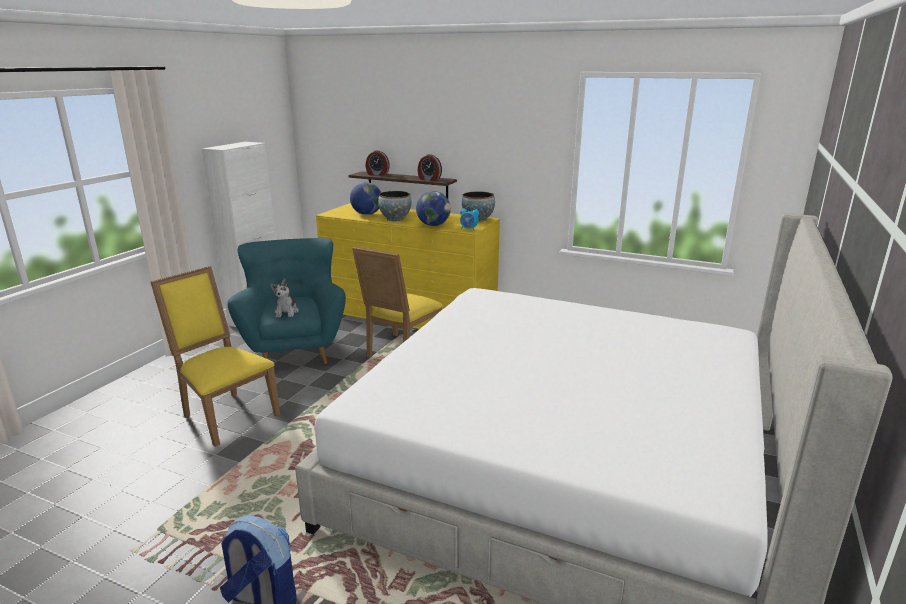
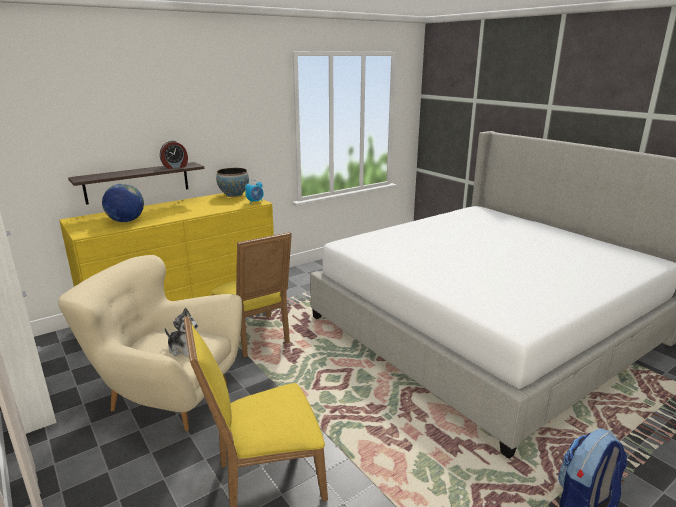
camera: 60 degrees left, 0 degrees up
(295, 349) = (167, 396): turquoise armchair -> beige armchair
(377, 174) = (104, 175): alarm clock -> none
(395, 219) = (170, 215): bowl -> none
(433, 225) = (220, 208): globe -> none

